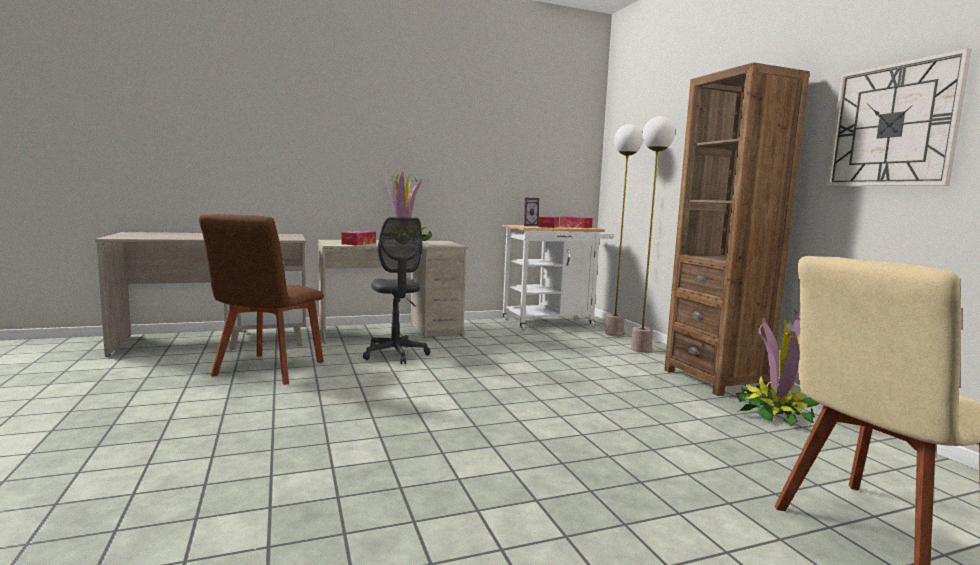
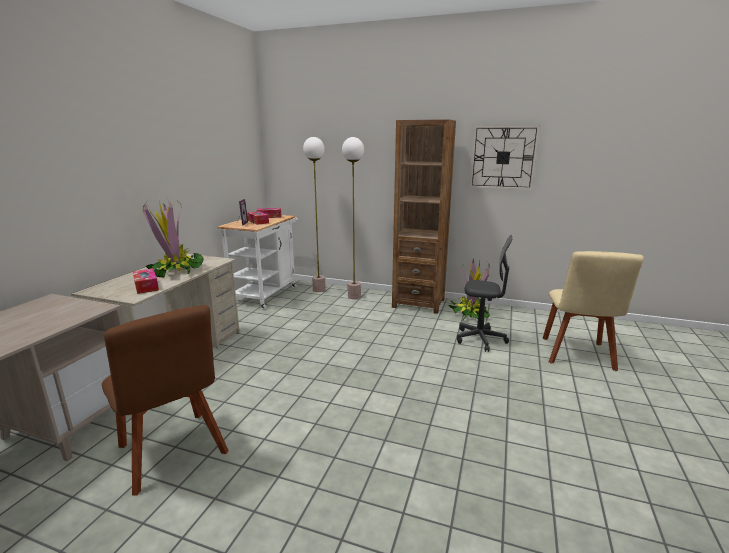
camera: 50 degrees left, 10 degrees up
(395, 354) = (236, 375): grey office chair -> grey office chair (480, 339)

